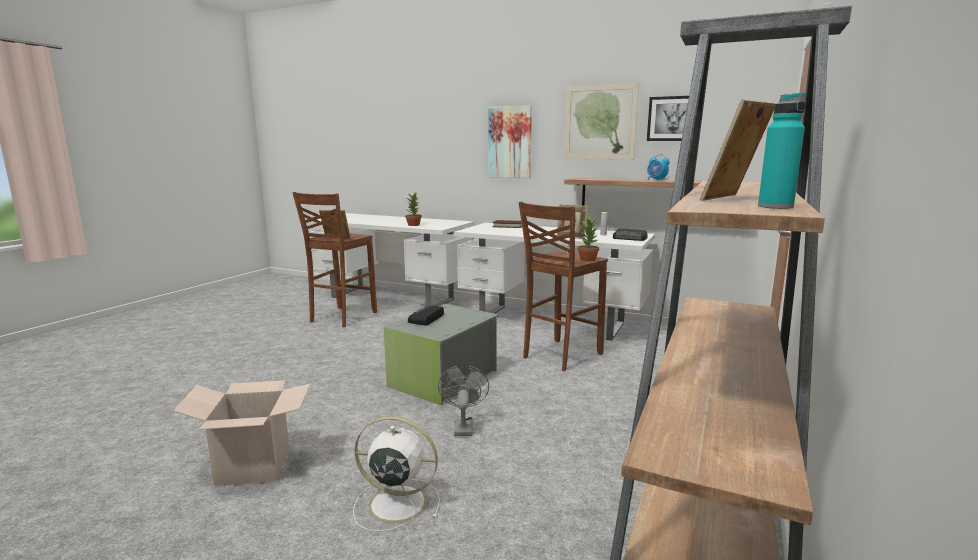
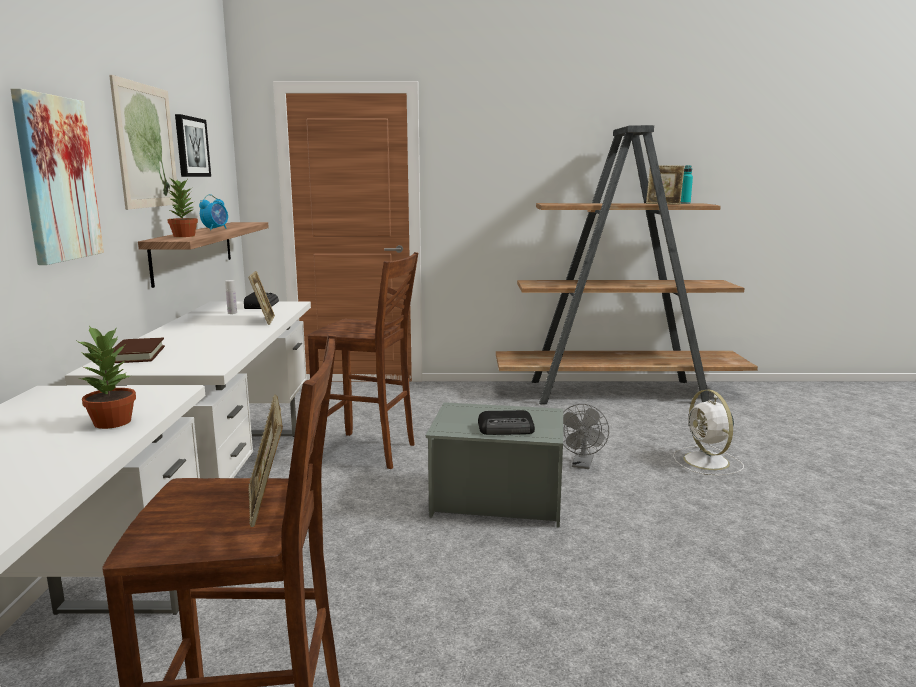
camera: 115 degrees left, 0 degrees up
(254, 467) = (785, 534): cardboard box -> none
(463, 426) = (582, 465): grey fan -> grey fan turned 45 degrees counterclockwise
(588, 259) = (359, 322): potted plant -> potted plant (183, 236)

